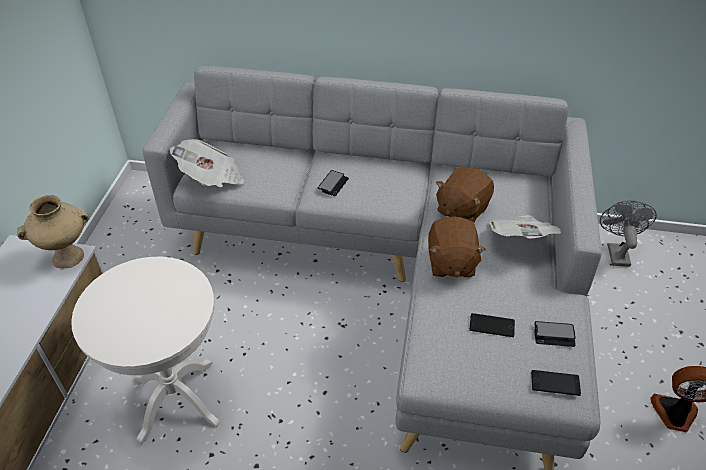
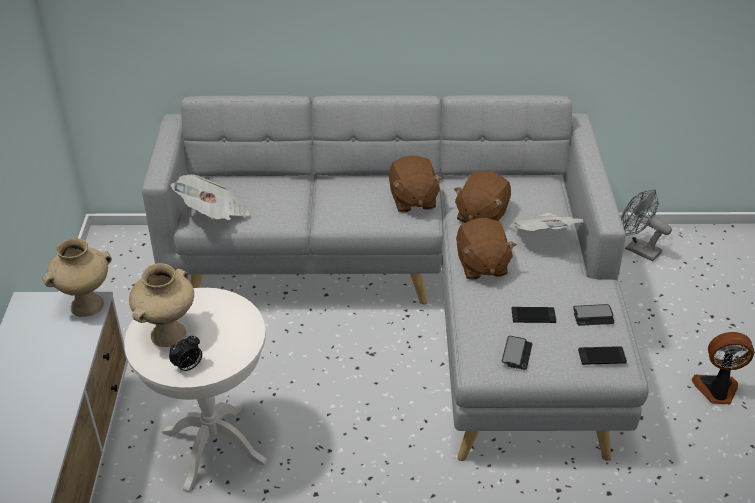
camera: 10 degrees left, 5 degrees down
(118, 305) = (168, 335): none -> beige vase
(124, 343) = (188, 367): none -> alarm clock
(333, 184) = (344, 205): phone -> phone (517, 353)
(399, 186) = (412, 200): none -> brown plush toy
(616, 252) = (637, 249): grey fan -> grey fan turned 45 degrees counterclockwise

